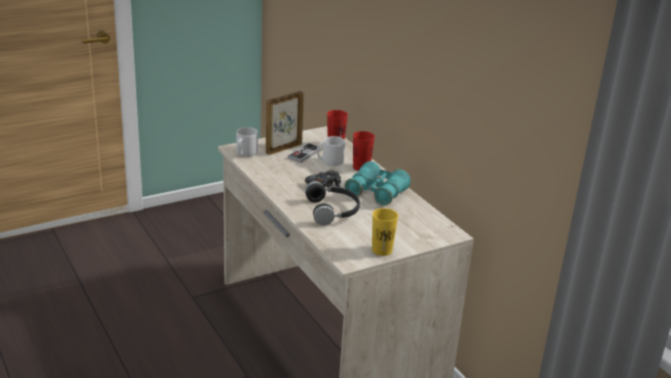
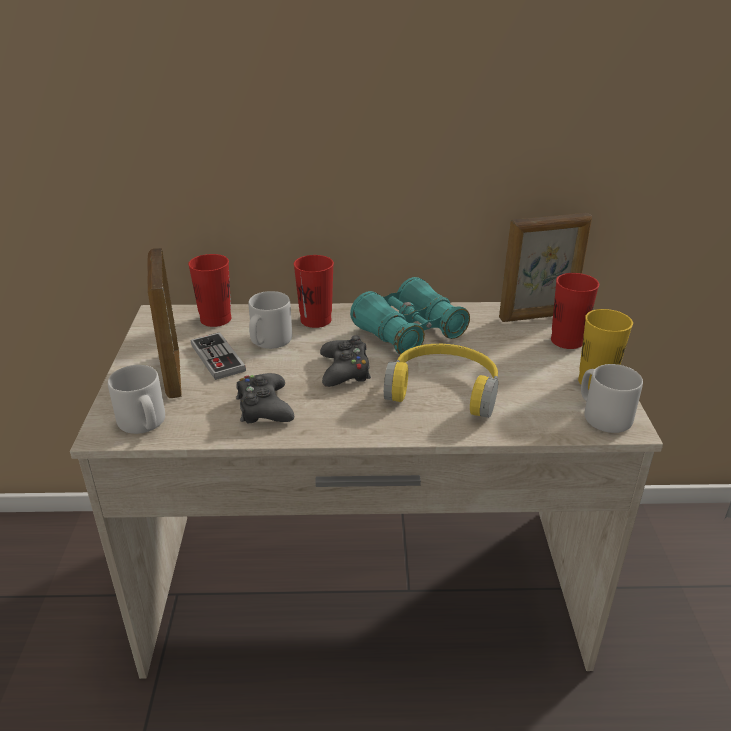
camera: 60 degrees left, 5 degrees up
(278, 173) = (264, 407): none -> black game controller
(333, 211) = (444, 389): black headphones -> yellow headphones
(351, 255) = (602, 416): none -> grey mug
(417, 237) = (567, 341): none -> red cup
(435, 226) = (537, 316): none -> picture frame

